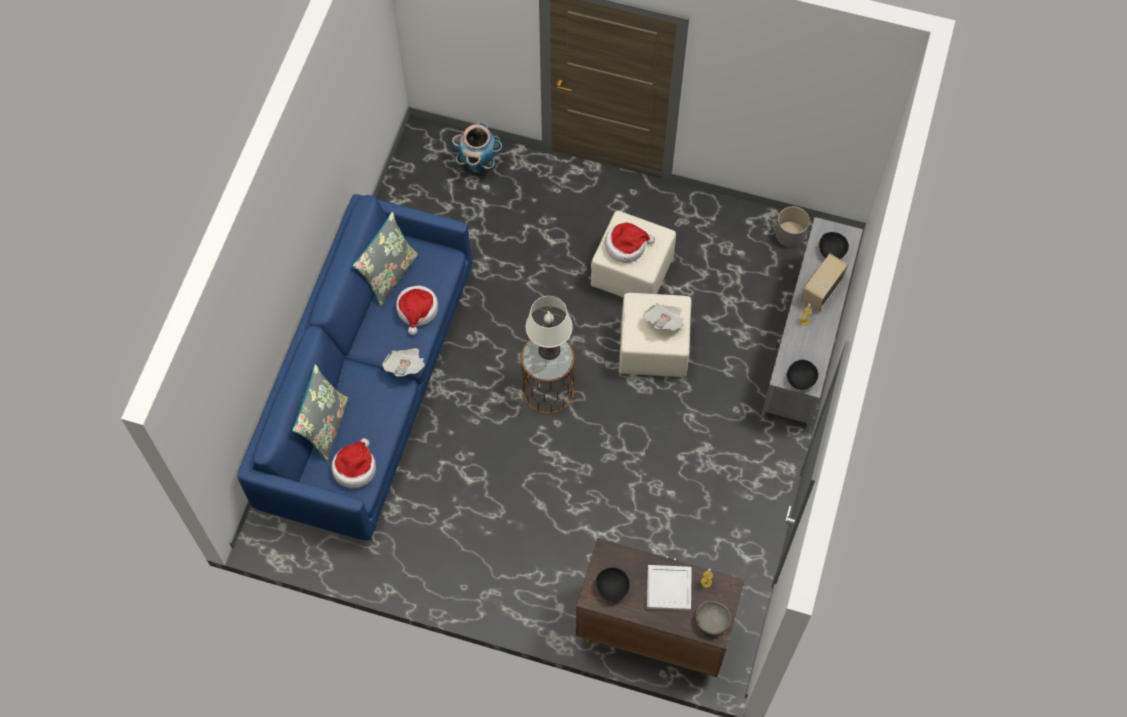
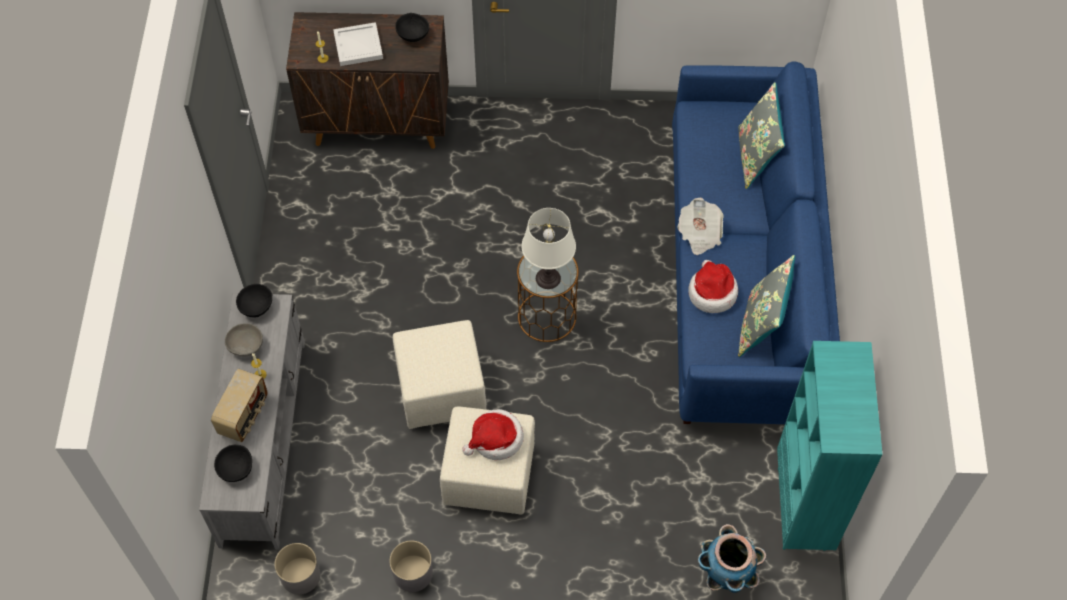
camera: 165 degrees right, 5 degrees down
(355, 467) = (708, 127): hat -> none
(403, 193) = (802, 509): none -> turquoise bookcase
(665, 321) = (427, 359): newspaper -> none
(706, 216) = (412, 573): none -> grey planter
(711, 621) = (312, 29): grey bowl -> grey bowl (246, 346)

